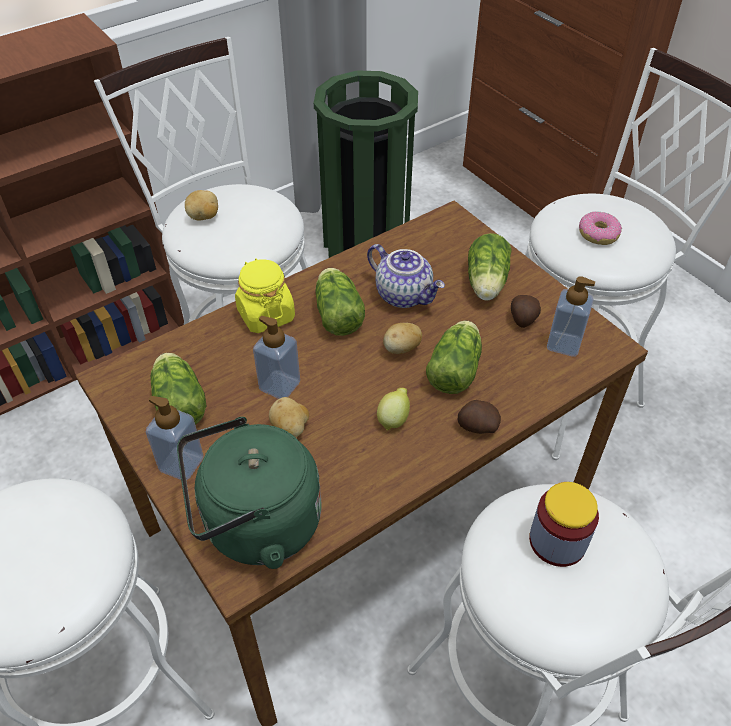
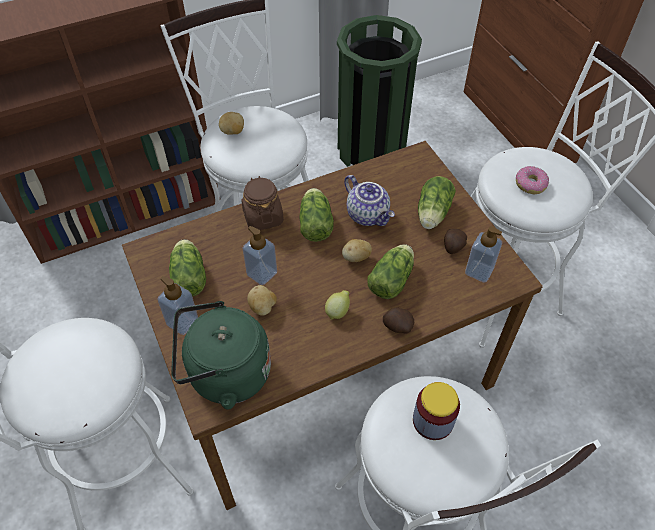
camera: 10 degrees right, 5 degrees up
(266, 315) = (263, 217): yellow jar -> brown jar

